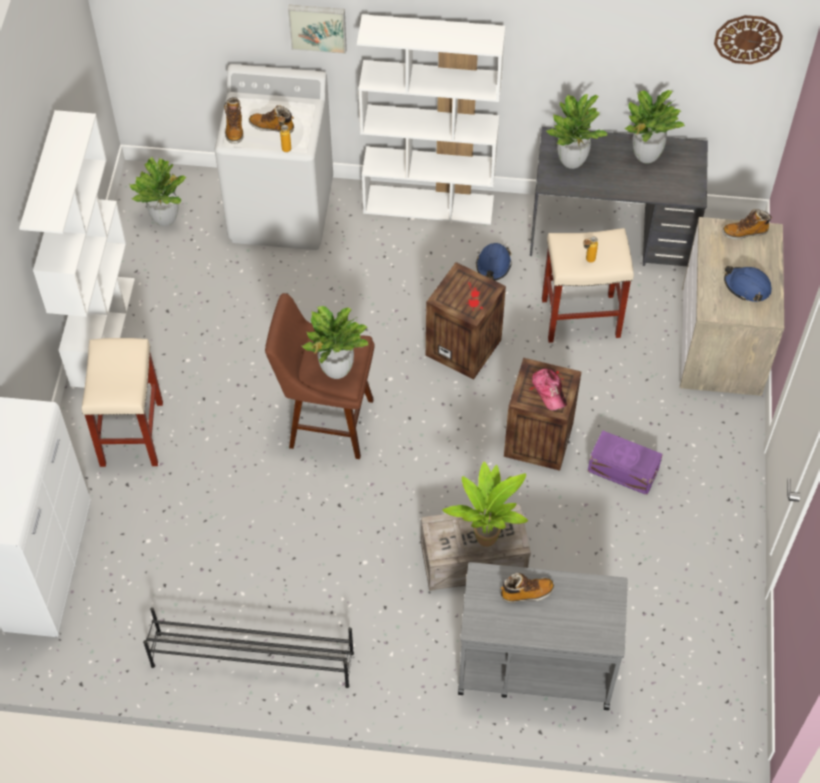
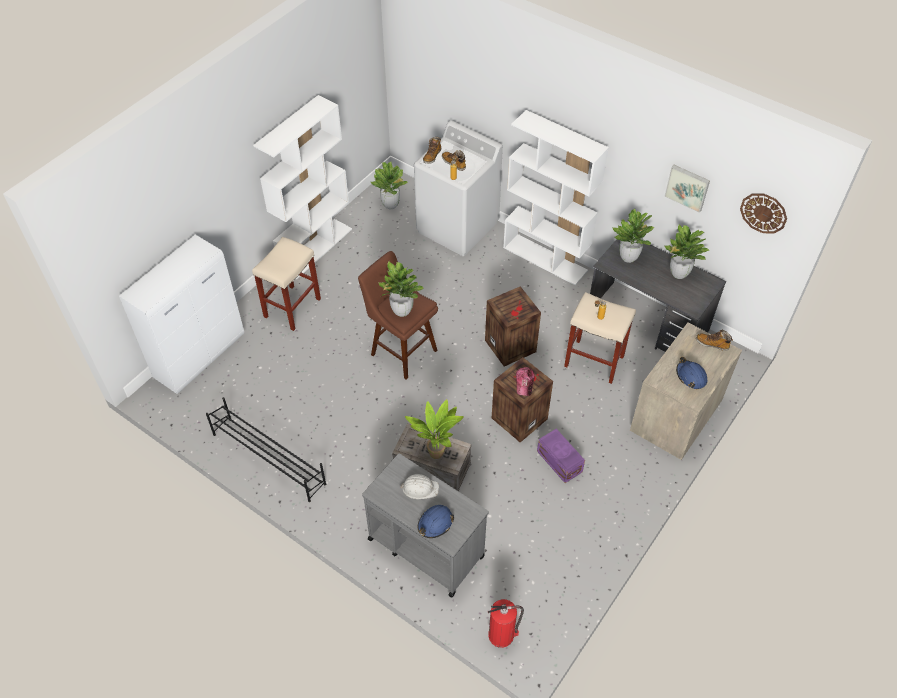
camera: 30 degrees right, 5 degrees down
(318, 27) = (502, 111): picture -> picture (687, 187)
(493, 265) = (560, 308): blue hard hat -> blue hard hat (435, 523)
(526, 593) = (420, 488): boot -> white hard hat
(696, 721) = (502, 635): none -> fire extinguisher

